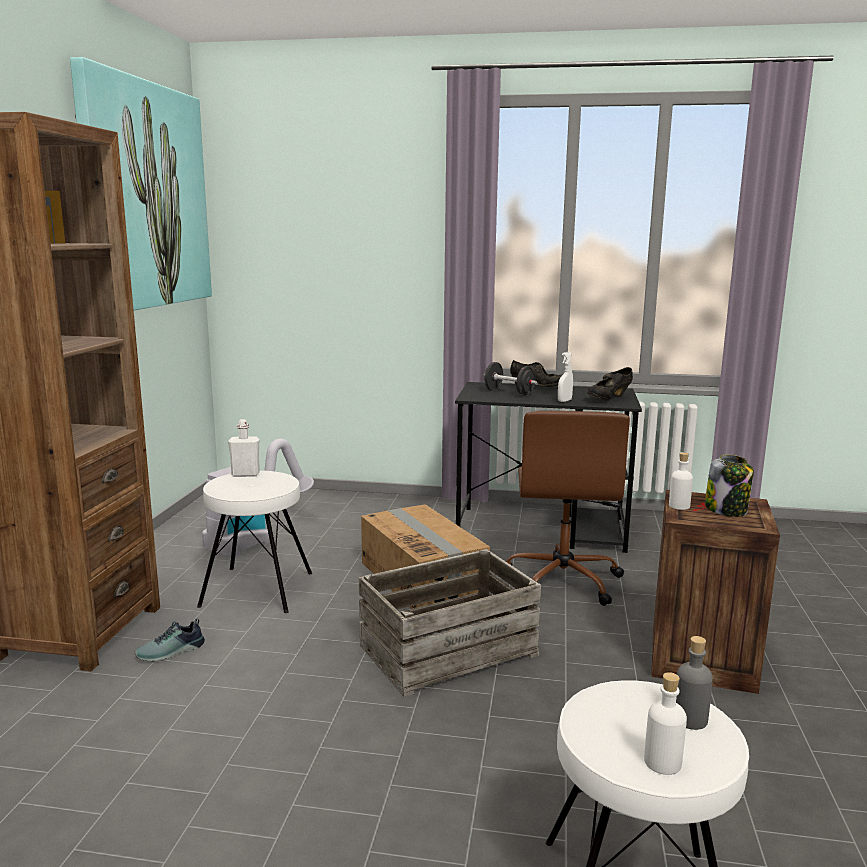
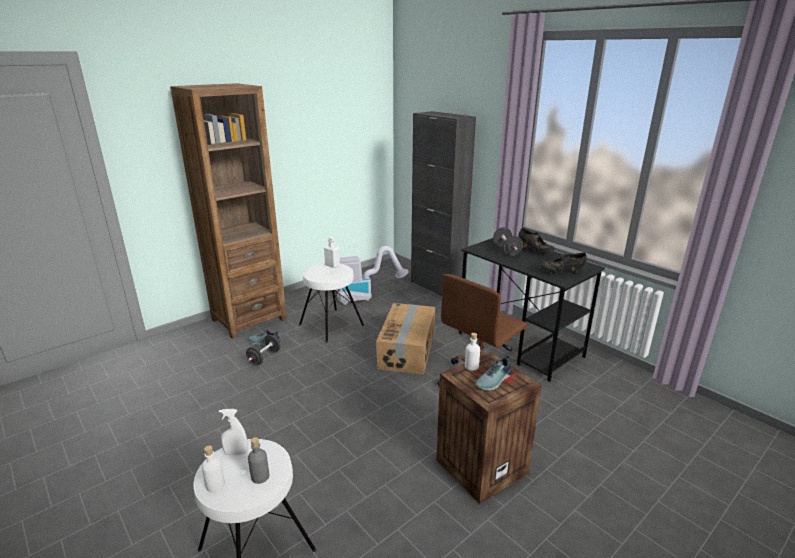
camera: 40 degrees right, 10 degrees up
(145, 196) = (340, 100): picture -> none
(208, 672) = (264, 358): none -> black dumbbell
(344, 500) = (437, 287): none -> black cabinet
(447, 649) = (363, 393): crate -> none
(564, 401) = (526, 266): white spray bottle -> white spray bottle (236, 453)
(726, 510) = (494, 381): jar -> shoe

